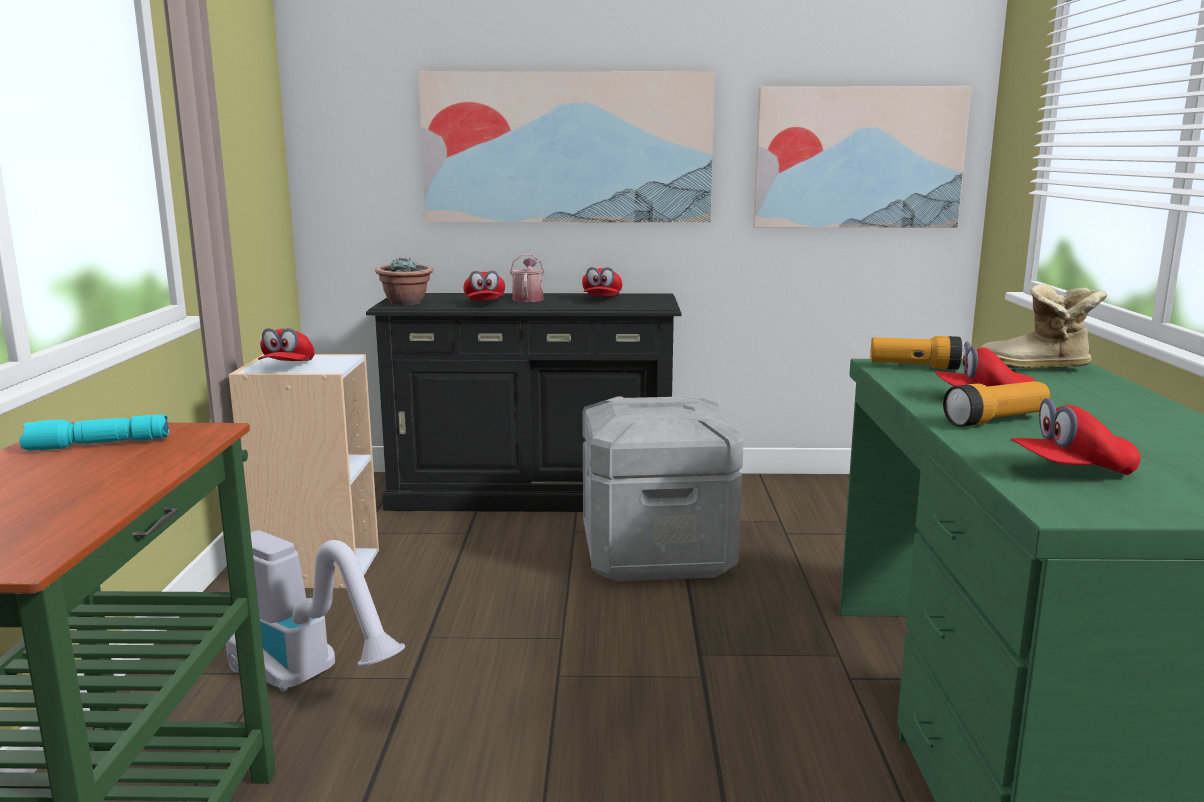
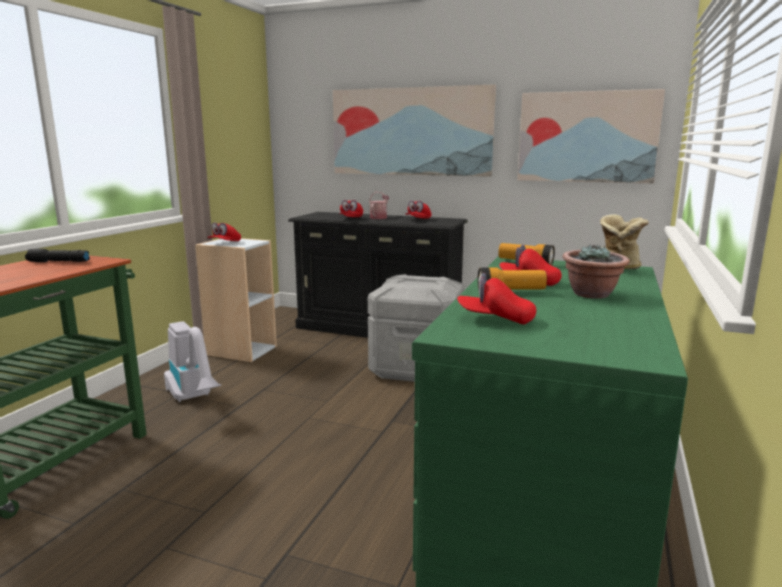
camera: 20 degrees right, 0 degrees up
(97, 445) = (58, 262): turquoise flashlight -> black flashlight
(406, 303) = (313, 216): potted plant -> potted plant (592, 294)

